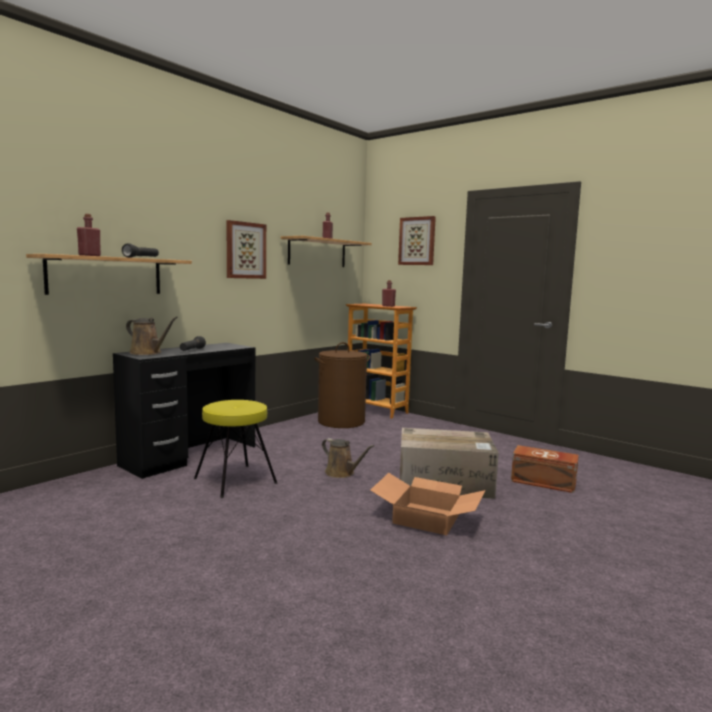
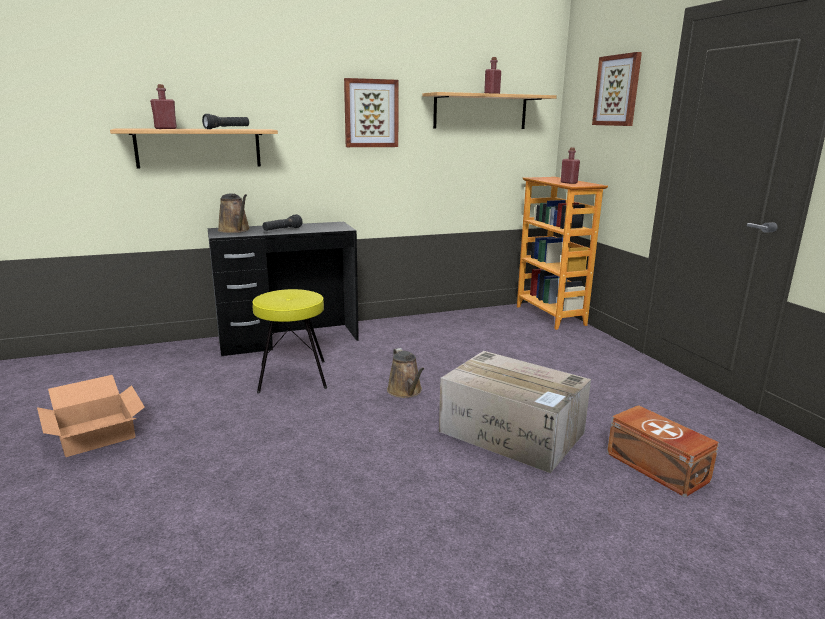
camera: 30 degrees right, 10 degrees up
(341, 421) = (488, 324): brown laundry basket -> none
(428, 518) = (429, 475): cardboard box -> cardboard box (97, 433)

